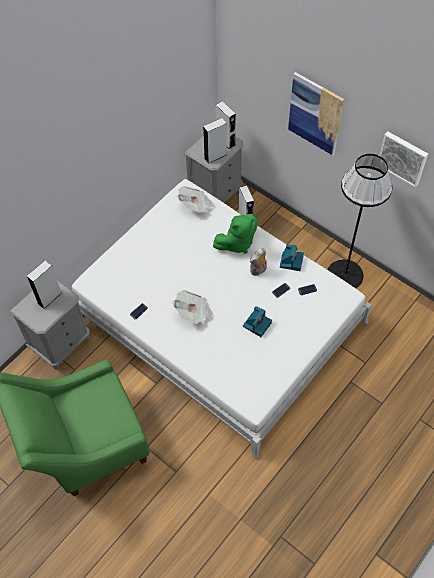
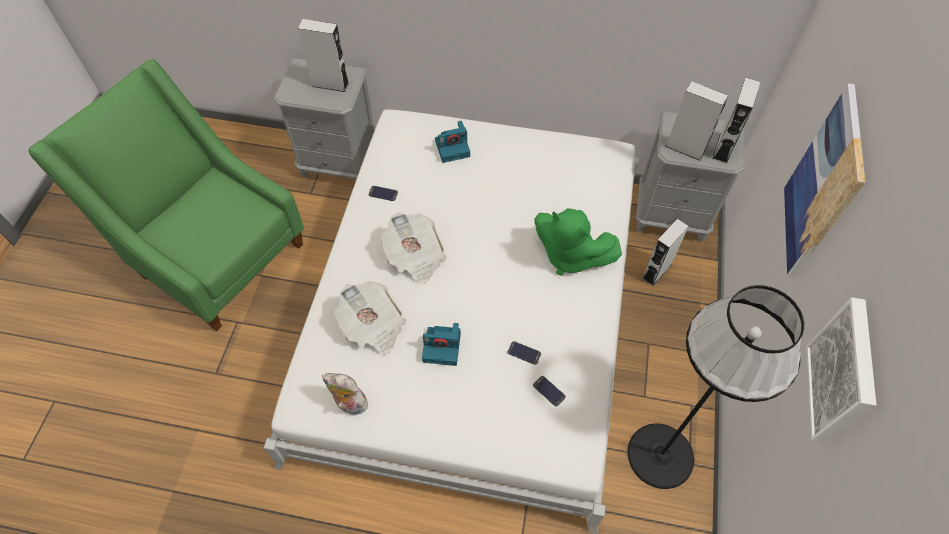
camera: 60 degrees right, 0 degrees up
(196, 205) = (596, 176): newspaper -> newspaper (373, 326)
(258, 271) = (539, 306): plush toy -> plush toy (349, 404)
(291, 261) = (587, 343): camera -> camera (453, 147)

